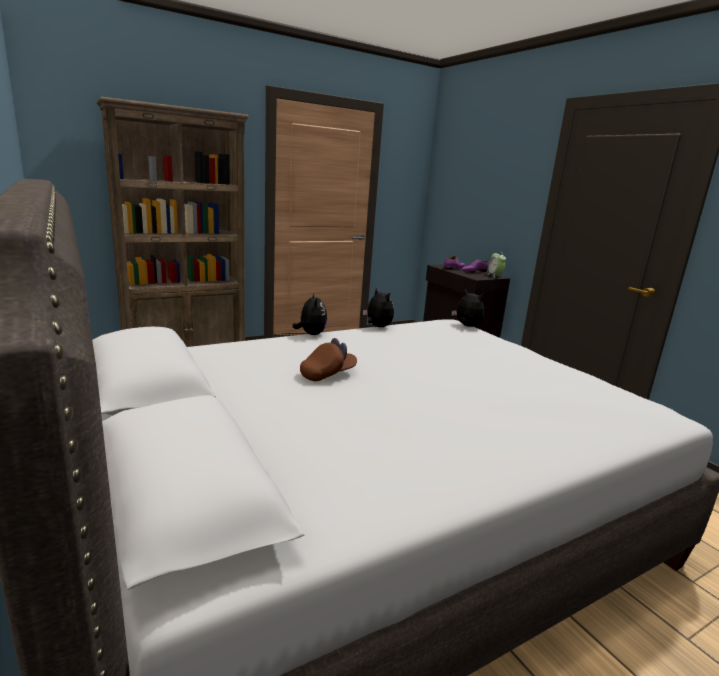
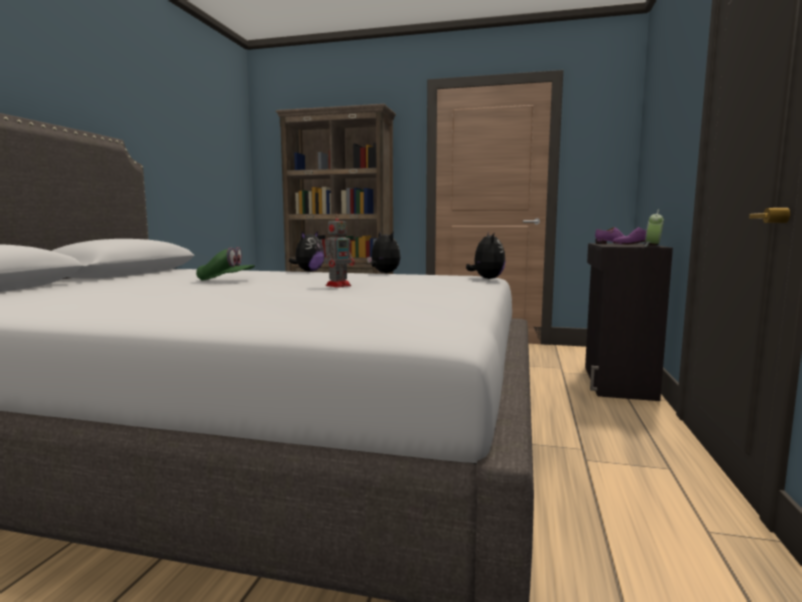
camera: 45 degrees right, 10 degrees down
(328, 374) = (226, 280): brown cap -> green cap
(377, 326) = (383, 273): plush toy -> plush toy turned 45 degrees counterclockwise
(438, 363) = (339, 285): none -> toy robot

